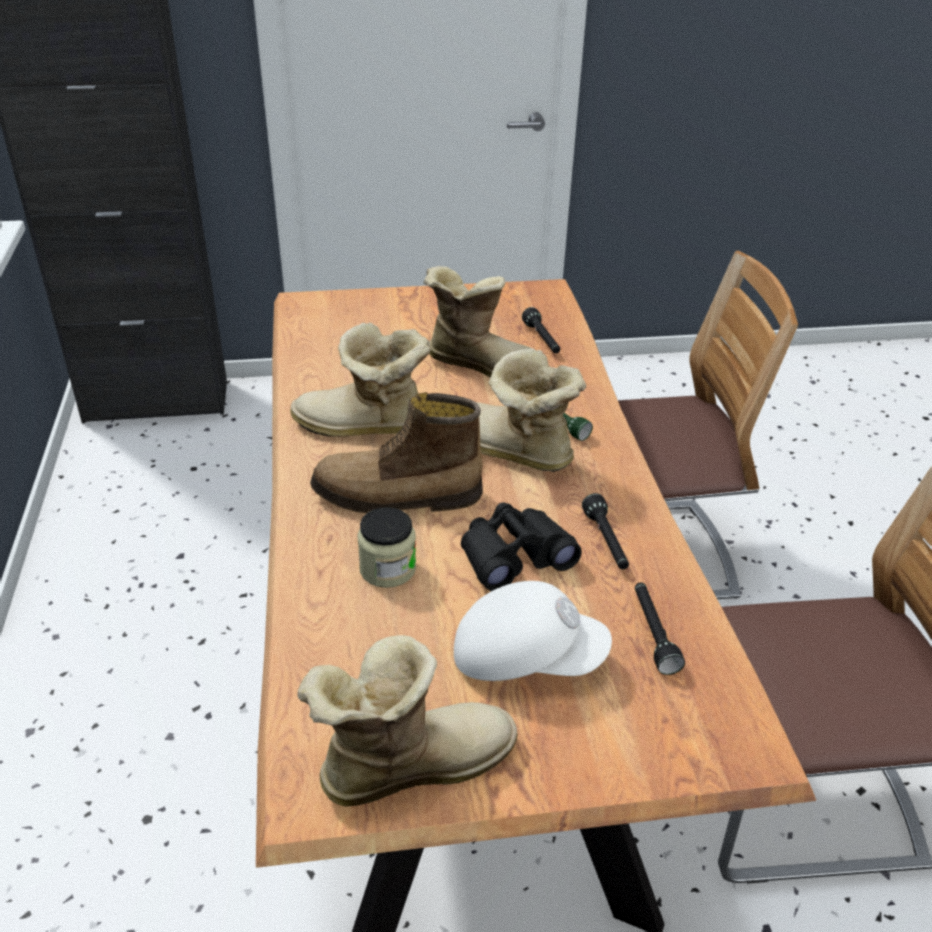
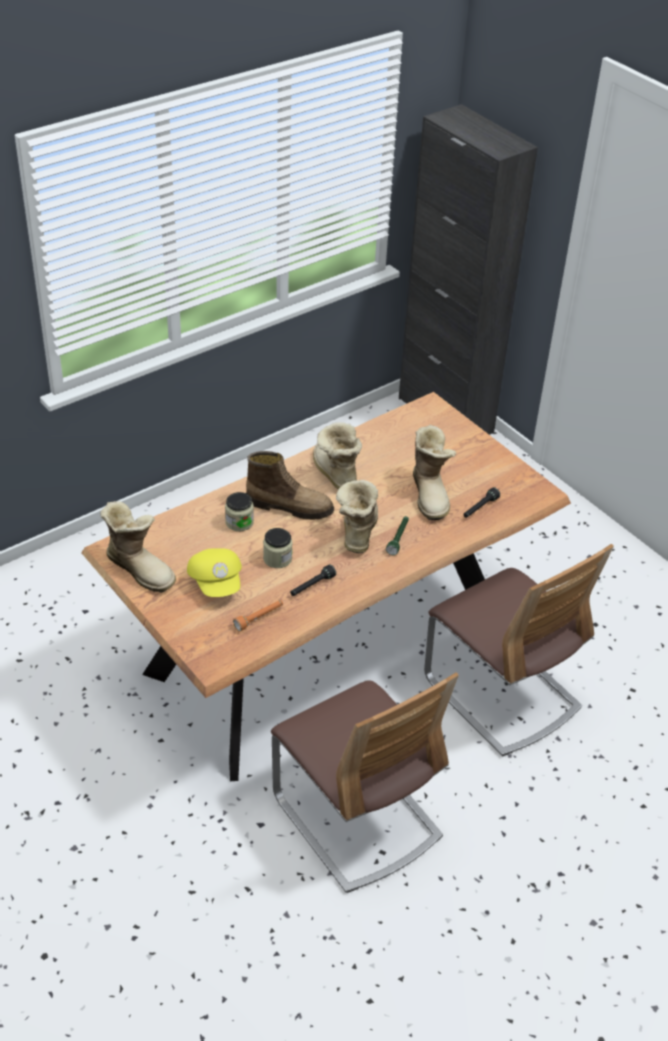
camera: 60 degrees right, 5 degrees up
(397, 497) = (290, 506): boot -> boot turned 135 degrees clockwise
(514, 556) = (277, 558): black binoculars -> jar
(526, 656) = (217, 582): white cap -> yellow cap
(653, 633) = (259, 618): black flashlight -> orange flashlight

